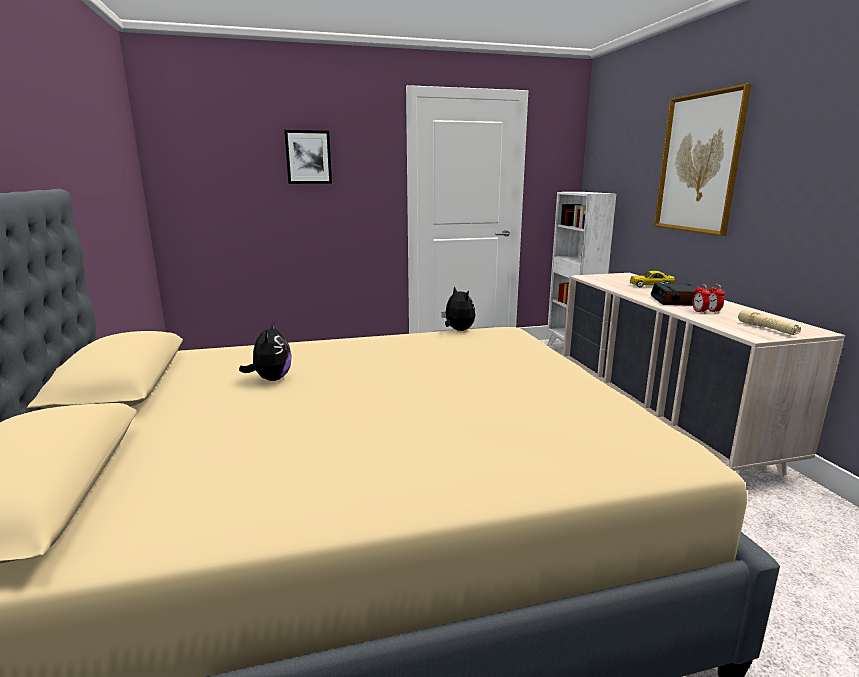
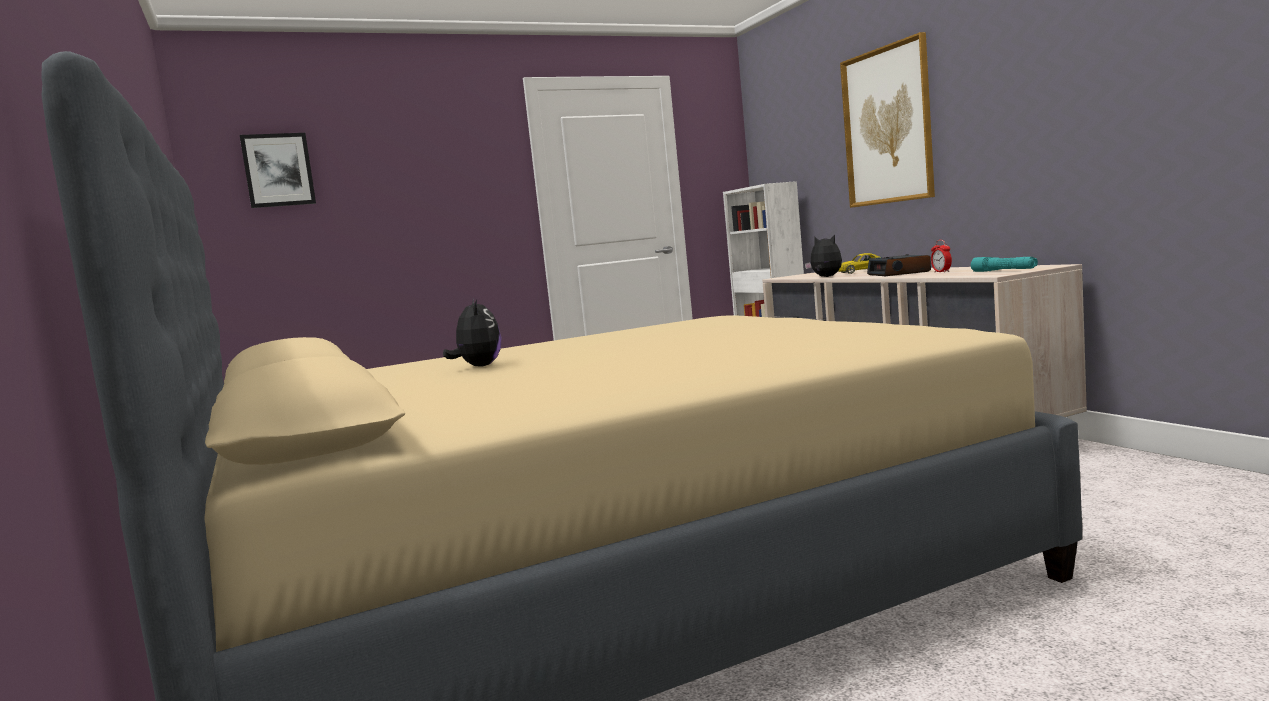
camera: 10 degrees left, 10 degrees down
(308, 157) = (408, 172): picture -> picture (278, 170)
(457, 330) = (663, 323): plush toy -> plush toy (825, 277)
(699, 311) = (927, 274): alarm clock -> none
(767, 329) = (1003, 271): beige flashlight -> turquoise flashlight

